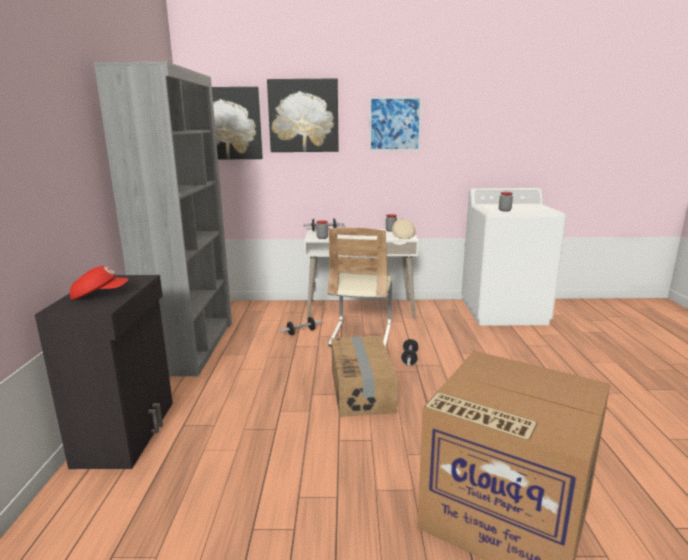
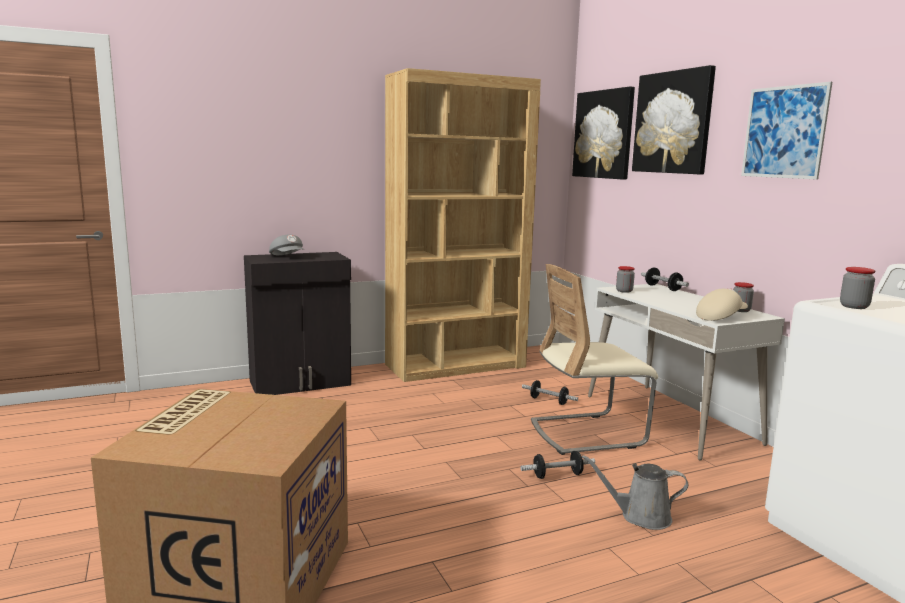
camera: 65 degrees right, 5 degrees down
(100, 295) = (288, 257): red cap -> grey cap
(192, 346) = (456, 365): grey bookcase -> brown bookcase
(362, 389) = (445, 458): cardboard box -> none
(465, 350) = (640, 516): none -> grey watering can

